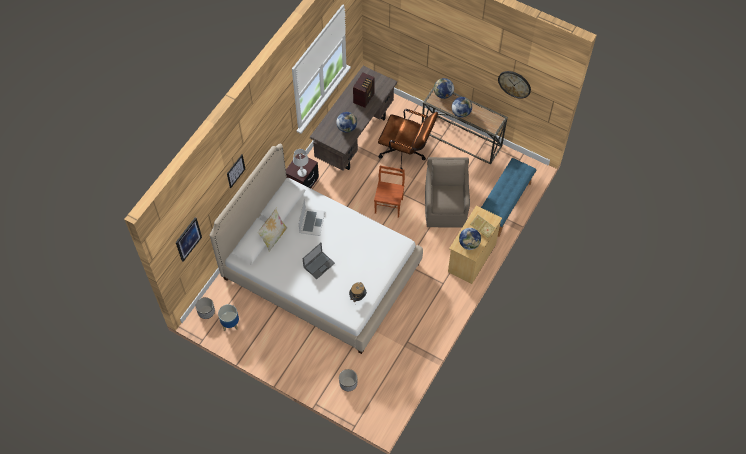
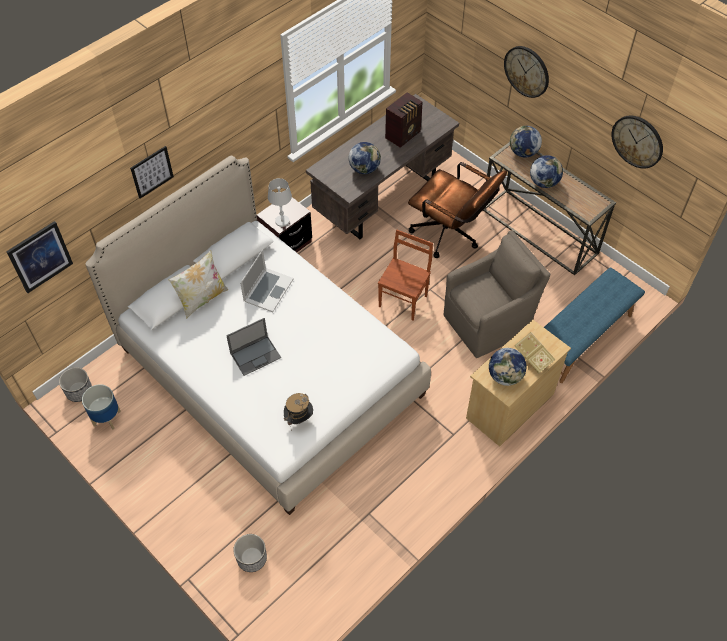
camera: 15 degrees right, 5 degrees down
(437, 48) = (527, 71): none -> wall clock
(445, 208) = (488, 323): brown armchair -> brown armchair turned 45 degrees clockwise

